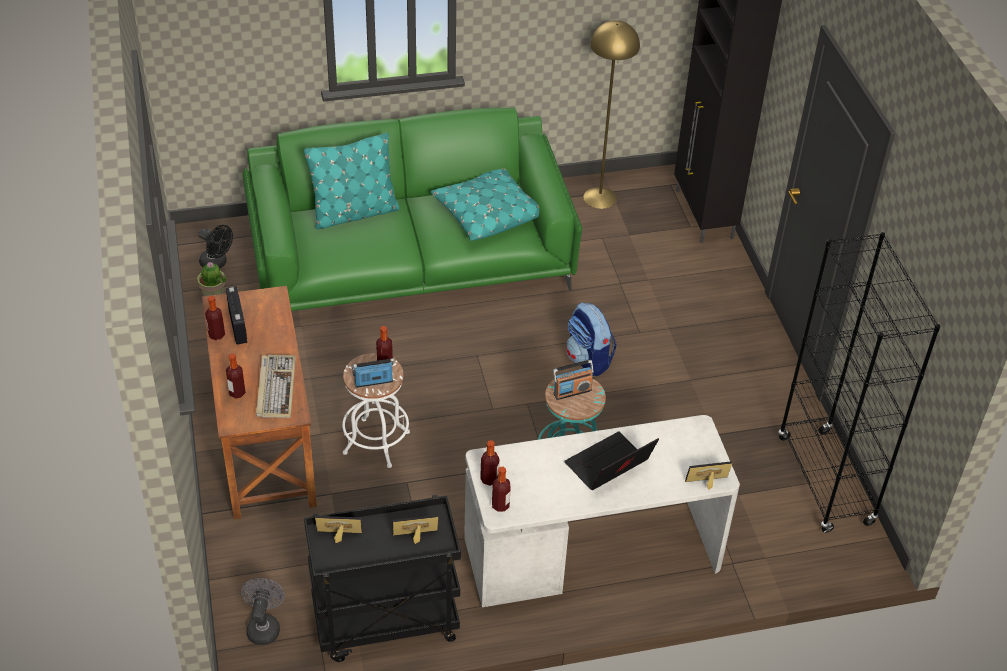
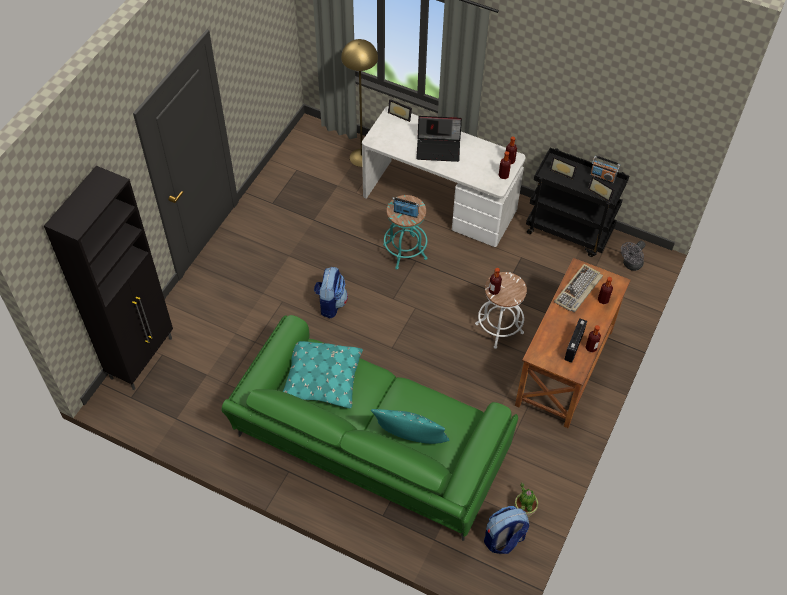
camera: 140 degrees left, 10 degrees up
(217, 263) = (504, 539): black fan -> backpack
(373, 382) = (509, 283): radio -> radio (602, 177)
(600, 197) = (189, 418): yellow floor lamp -> yellow floor lamp (361, 157)
(825, 481) = (288, 166): black bookcase -> none

